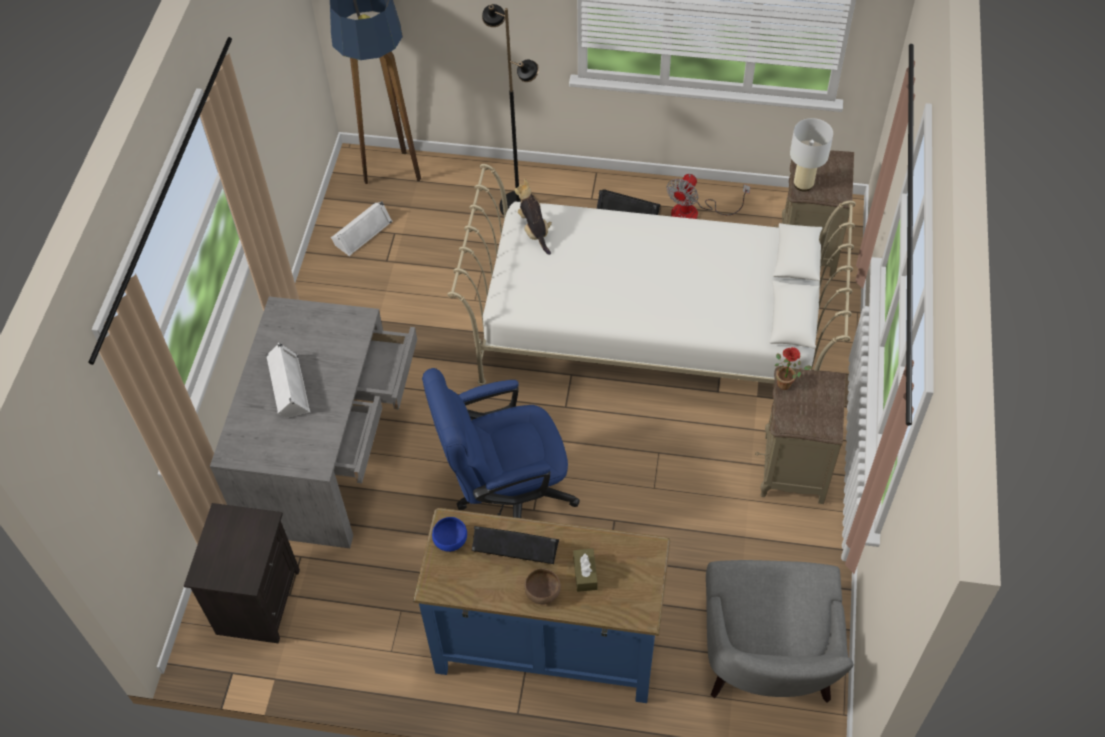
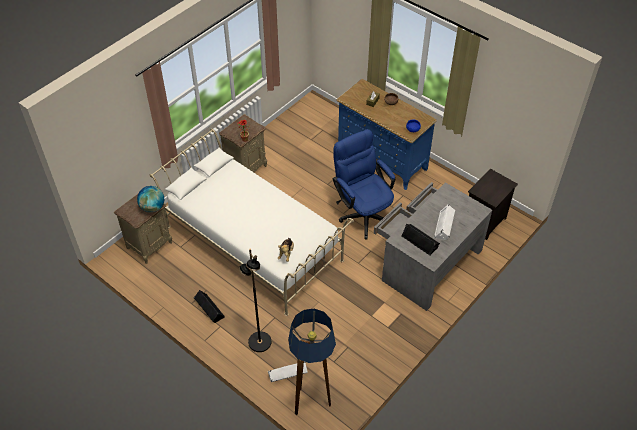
camera: 150 degrees left, 5 degrees down
(361, 232) = (350, 372): white speaker -> white speaker (287, 373)
(505, 494) = (363, 213): blue office chair -> blue office chair turned 135 degrees counterclockwise
(515, 549) = (391, 117): black speaker -> black speaker (420, 241)
(694, 213) = (179, 290): fan -> none
(768, 662) = (310, 122): grey armchair -> none
(803, 185) = (152, 207): white table lamp -> globe

